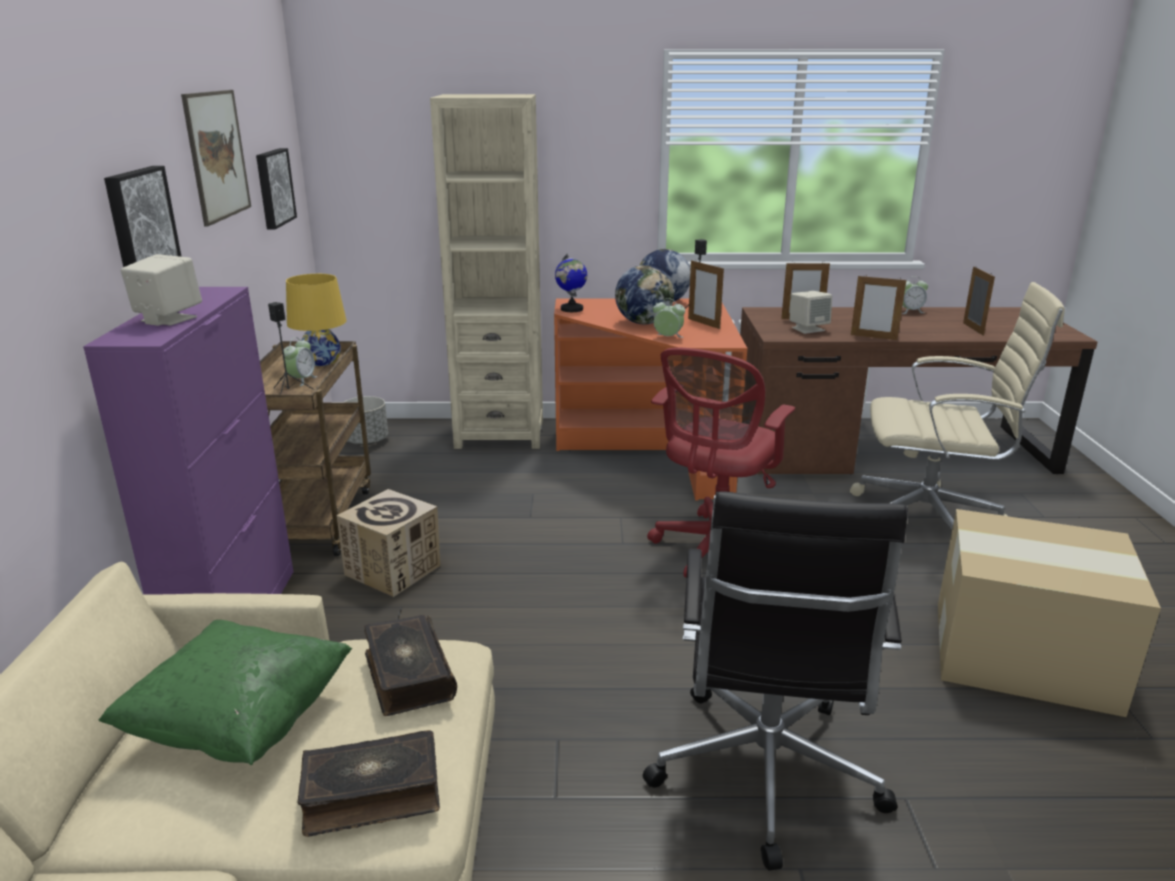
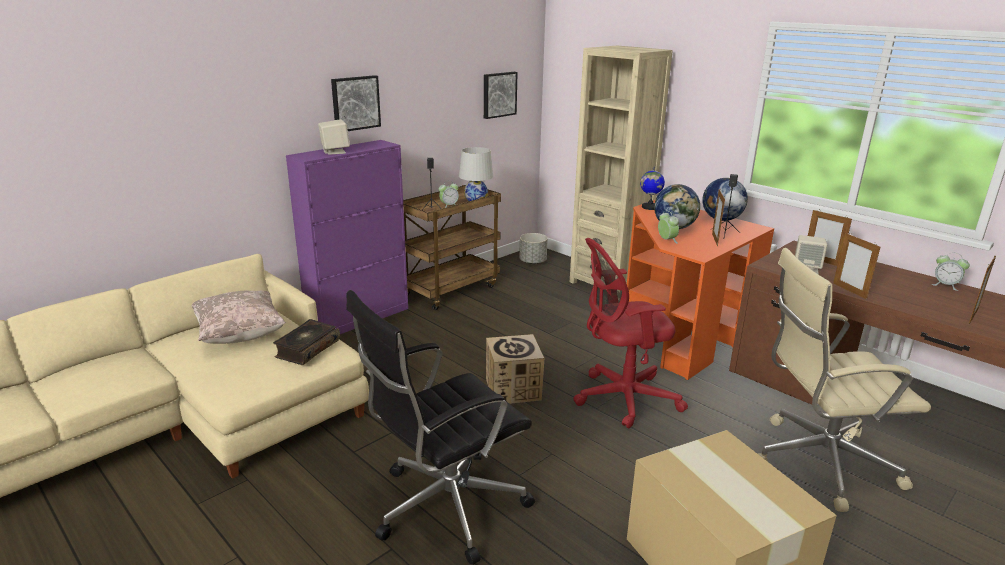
camera: 45 degrees right, 0 degrees up
(217, 155) = (440, 73): picture -> none
(240, 723) = (240, 335): green pillow -> beige pillow
(321, 361) = (475, 199): yellow table lamp -> white table lamp
(372, 794) = (230, 378): book -> none
(393, 570) = (446, 327): cardboard box -> cardboard box (513, 389)
(930, 520) = (818, 462): beige office chair -> beige office chair turned 120 degrees clockwise

